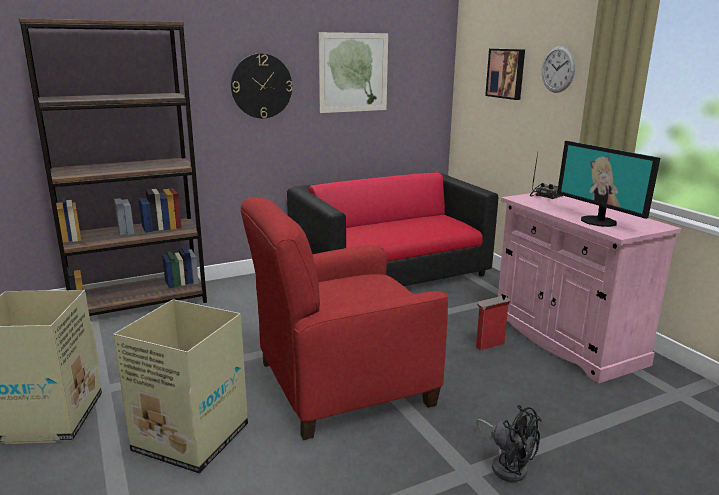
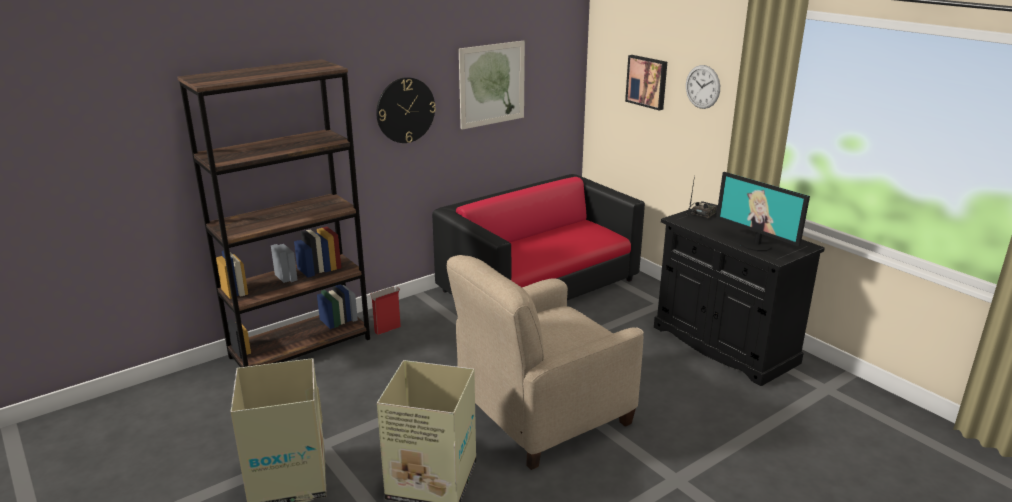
camera: 10 degrees left, 5 degrees up
(342, 384) = (541, 412): red armchair -> beige armchair
(489, 345) = (659, 358): cardboard box -> cardboard box (387, 329)
(507, 464) = (704, 469): black fan -> none
(565, 339) = (724, 345): pink cabinet -> black cabinet

